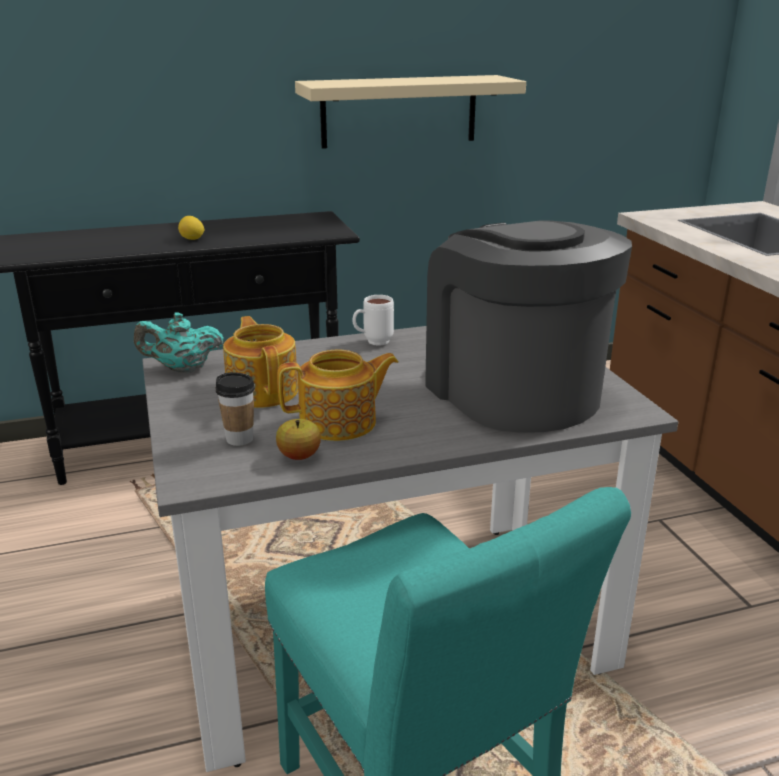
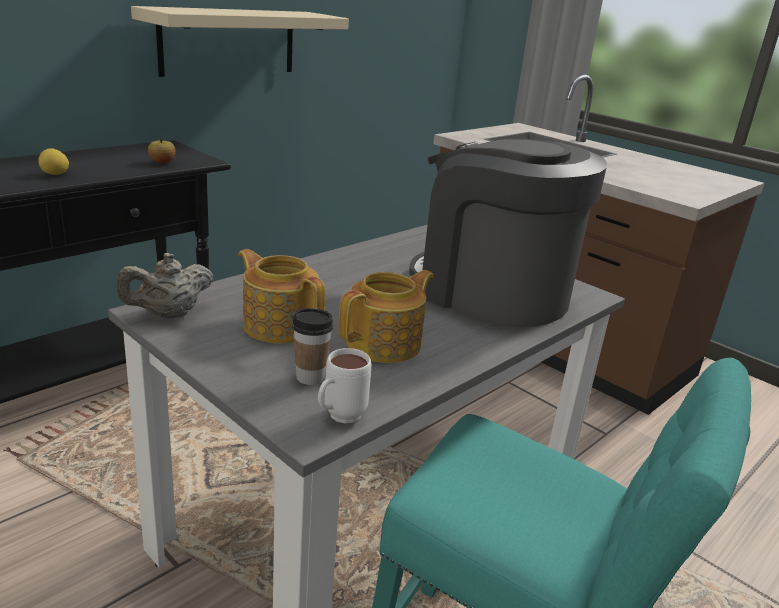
camera: 30 degrees left, 0 degrees up
(182, 369) = (169, 314): turquoise teapot -> beige teapot
(299, 456) = (385, 383): apple -> apple (162, 162)
(372, 342) = (330, 263): white mug -> white mug (339, 418)

